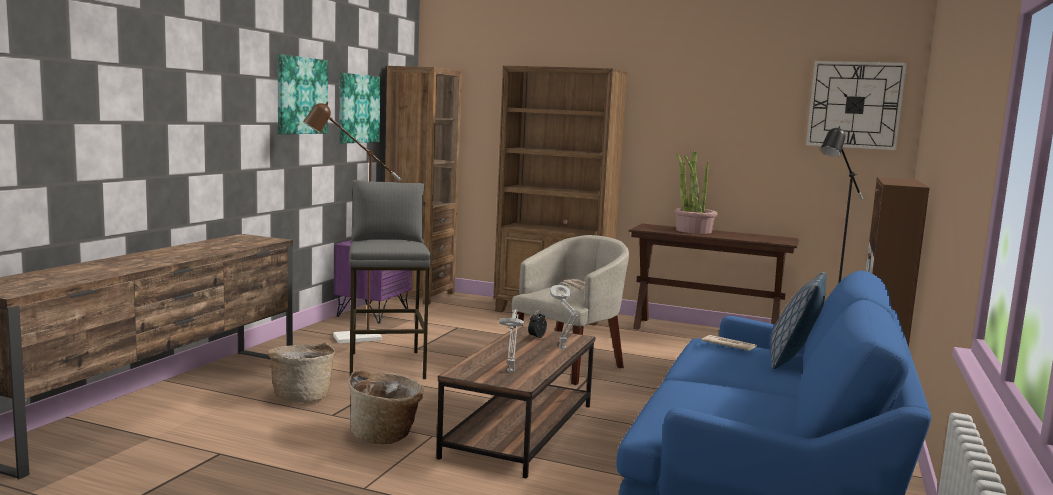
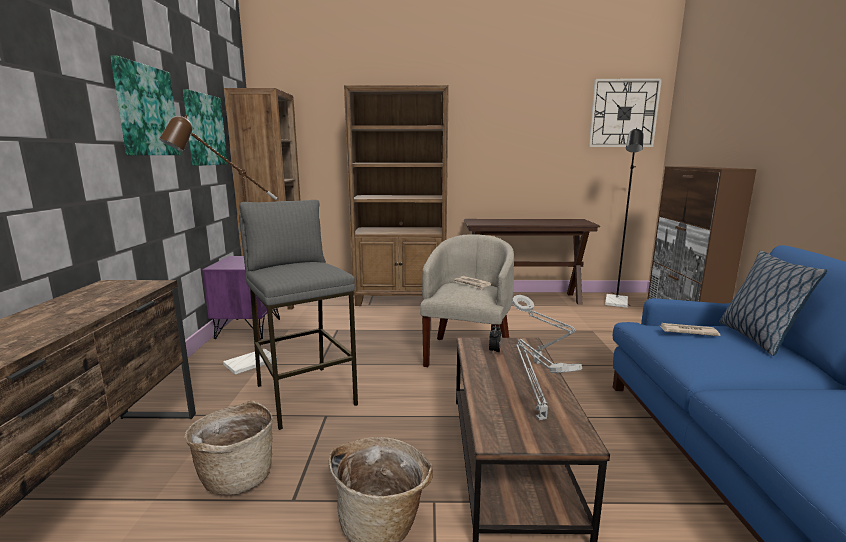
camera: 20 degrees left, 5 degrees up
(693, 230) = (511, 221): potted plant -> none

